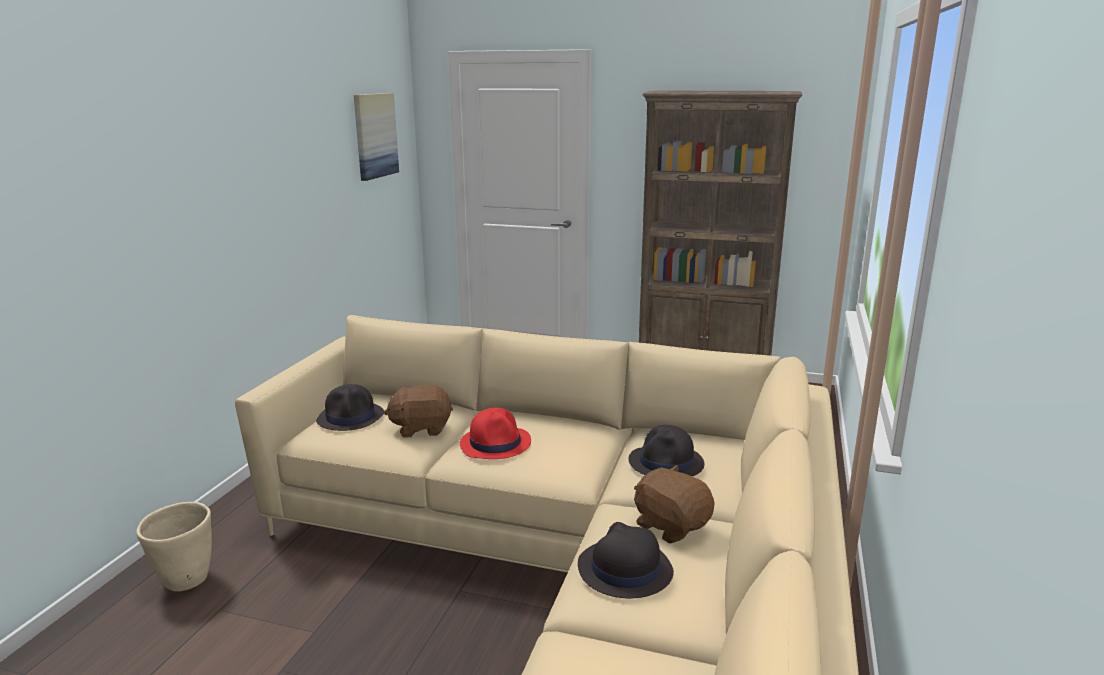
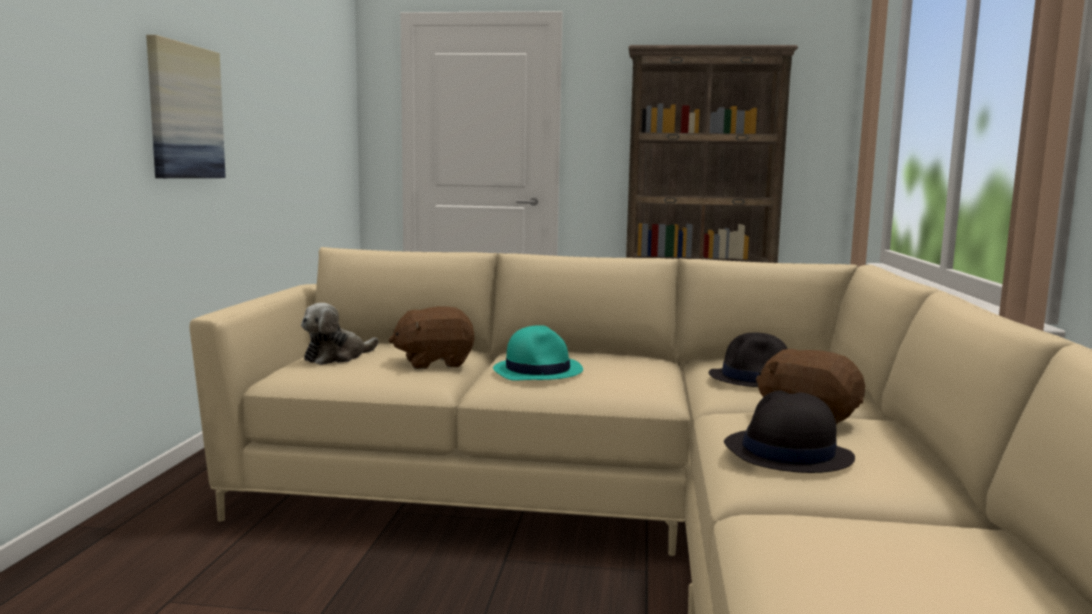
camera: 10 degrees left, 10 degrees down
(185, 580) = (107, 573): beige planter -> none
(351, 417) = (337, 357): black hat -> plush toy
(375, 135) = (321, 88): picture -> picture (184, 112)
(496, 443) = (538, 370): red hat -> turquoise hat

